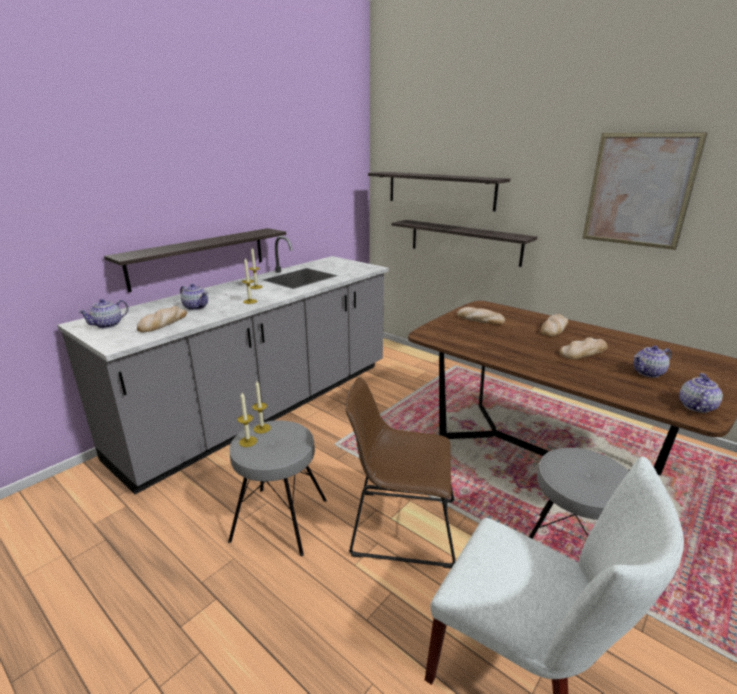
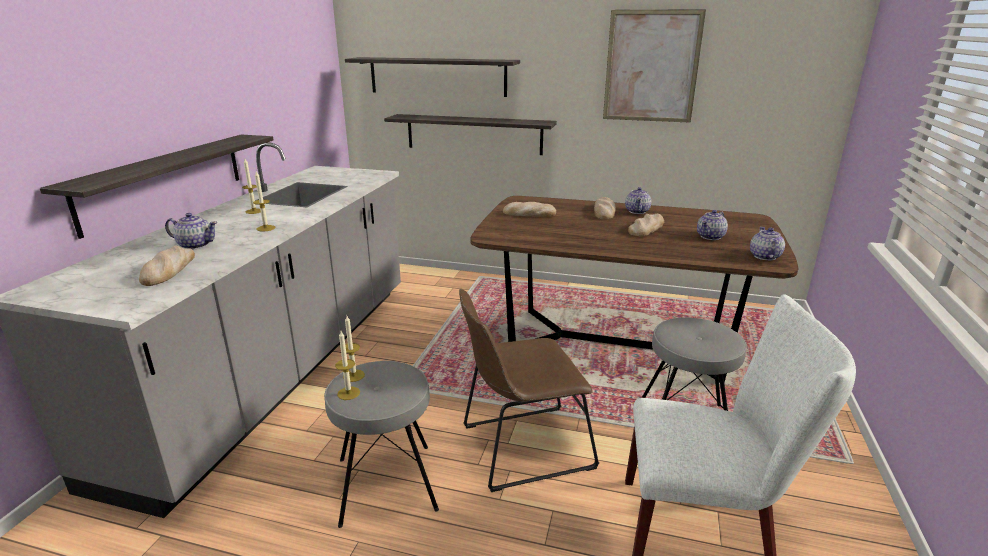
camera: 25 degrees left, 0 degrees up
(108, 325) = (81, 286): teapot -> teapot (637, 211)

